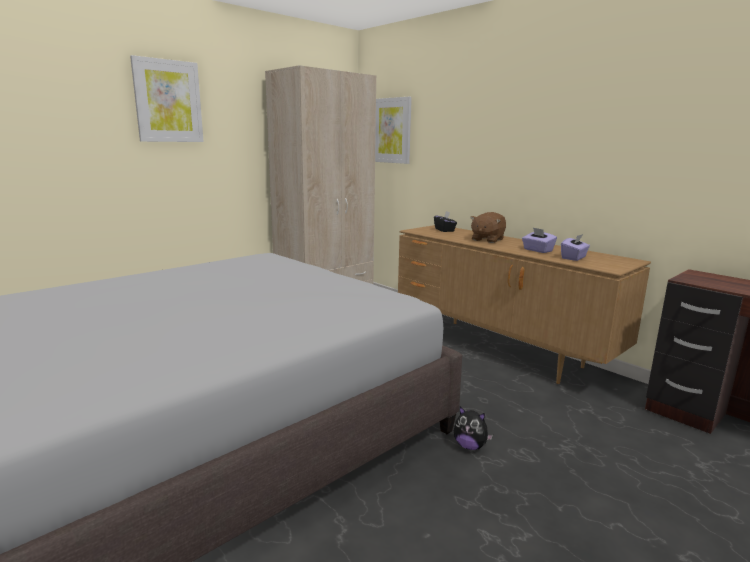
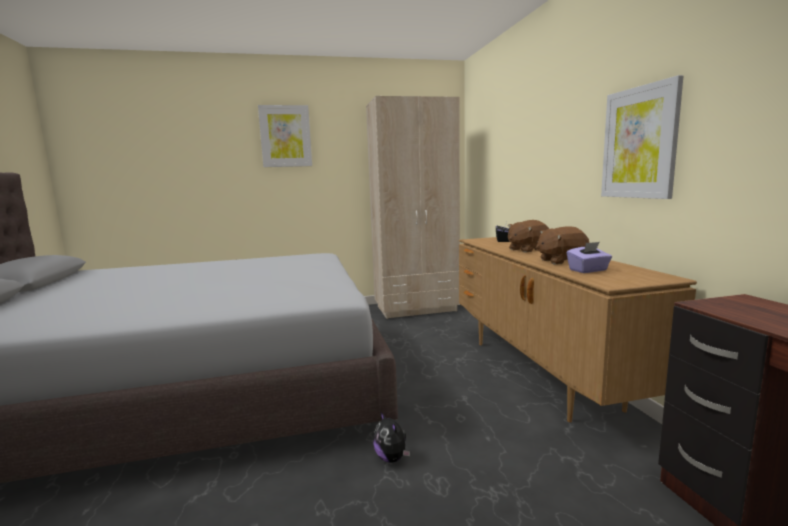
camera: 30 degrees right, 5 degrees down
(392, 130) = (483, 147): picture -> picture (639, 143)
(537, 250) = (561, 261): purple tissue box -> brown plush toy

